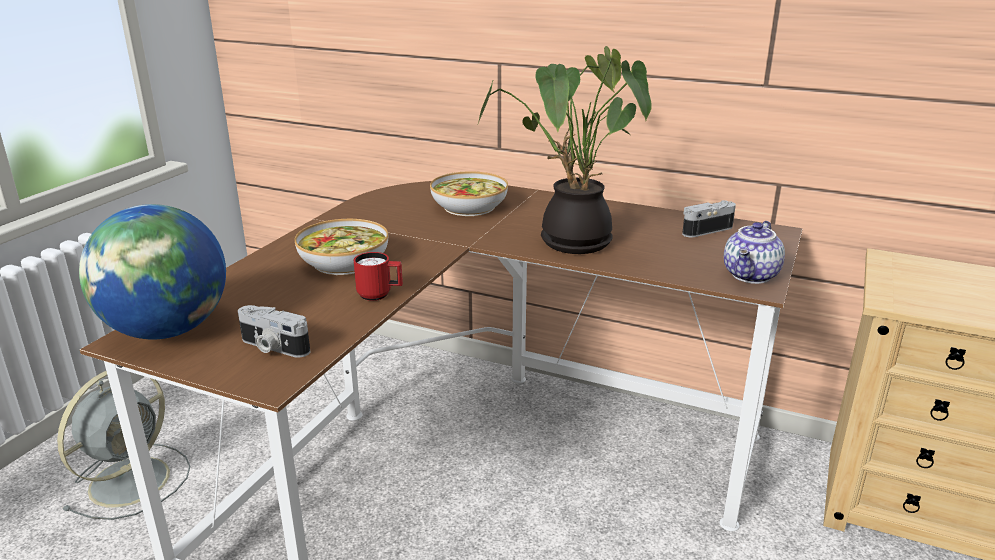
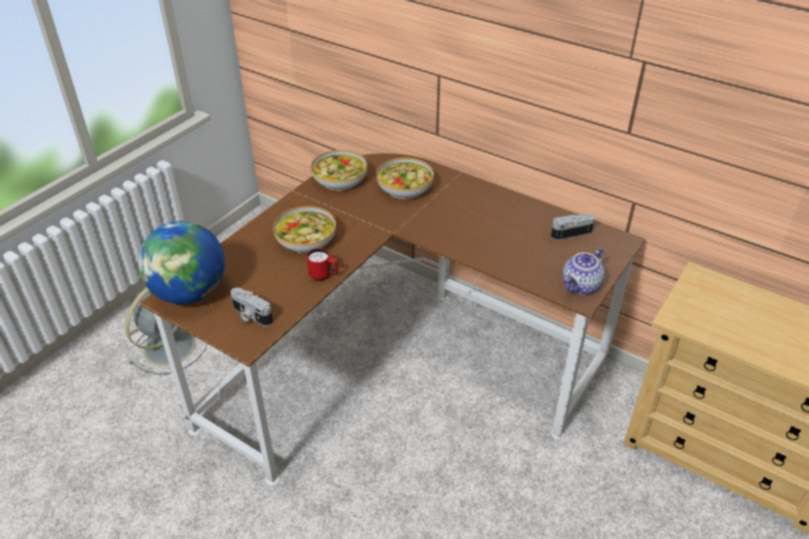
camera: 10 degrees right, 15 degrees up
(379, 205) = (340, 180): none -> bowl
(569, 242) = (465, 236): potted plant -> none

